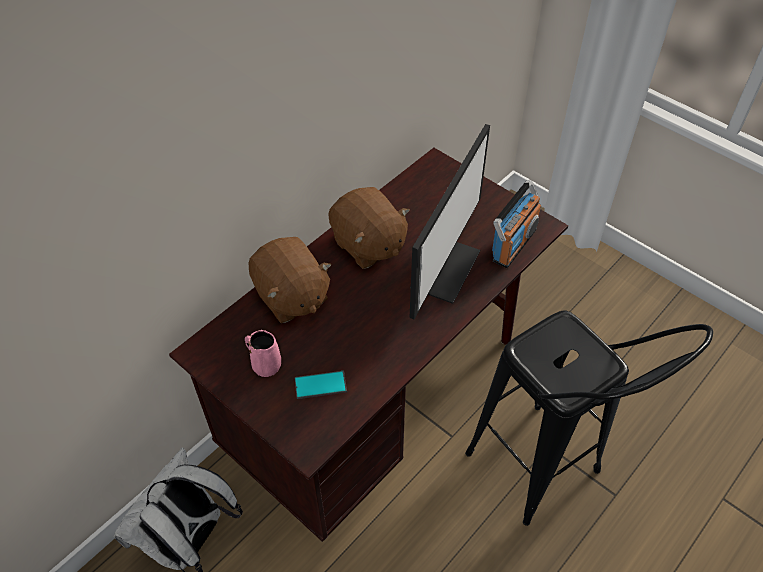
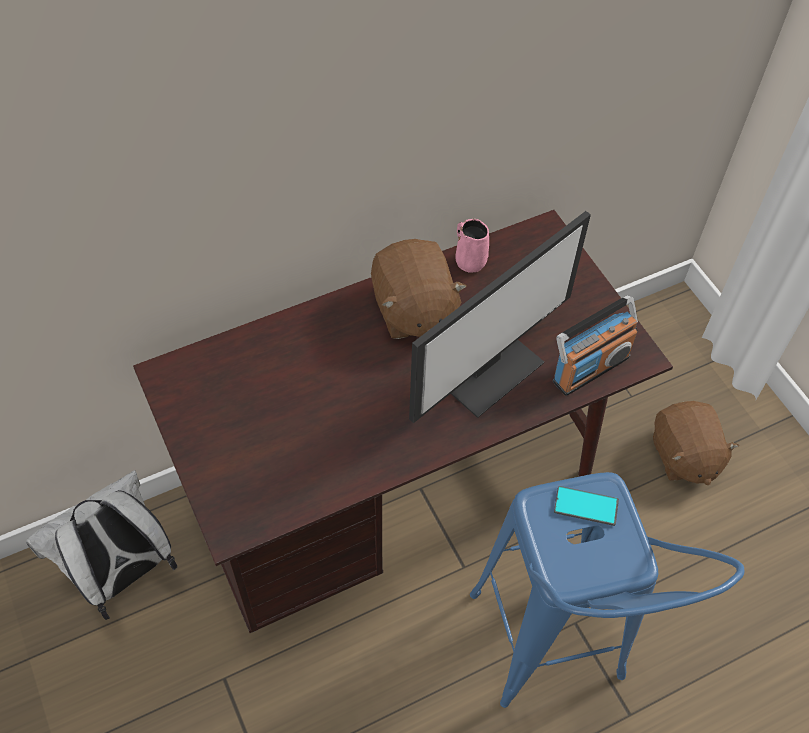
camera: 20 degrees right, 5 degrees up
(265, 365) = (229, 416): pink mug -> pink mug (469, 260)
(291, 297) = (295, 344): brown plush toy -> brown plush toy (683, 456)
(320, 385) = (278, 462): phone -> phone (586, 506)
(546, 478) = (553, 660): black stool -> blue stool

